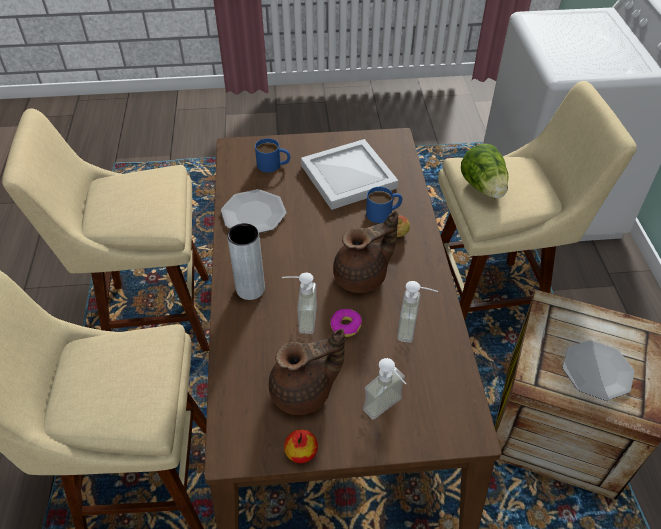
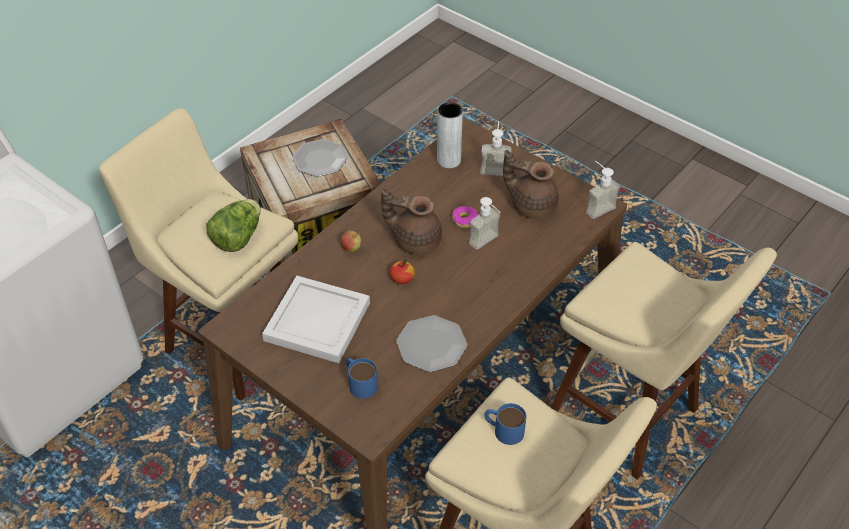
camera: 135 degrees left, 0 degrees up
(250, 289) = (499, 285): grey vase -> grey vase (449, 160)
(301, 452) = (563, 181): apple -> apple (402, 278)
(384, 213) = (337, 271): blue mug -> blue mug (503, 429)
(414, 329) = (426, 190): soap dispenser -> soap dispenser (596, 206)

